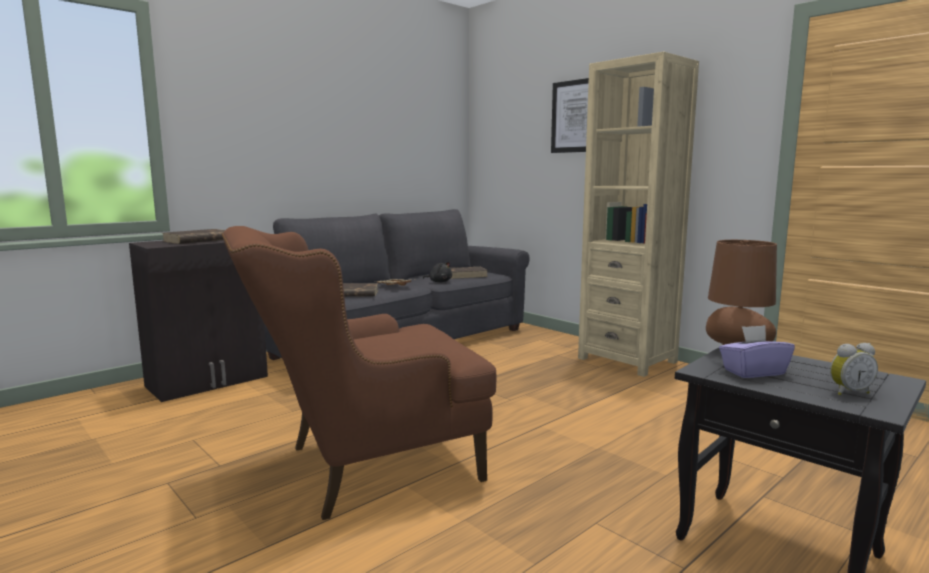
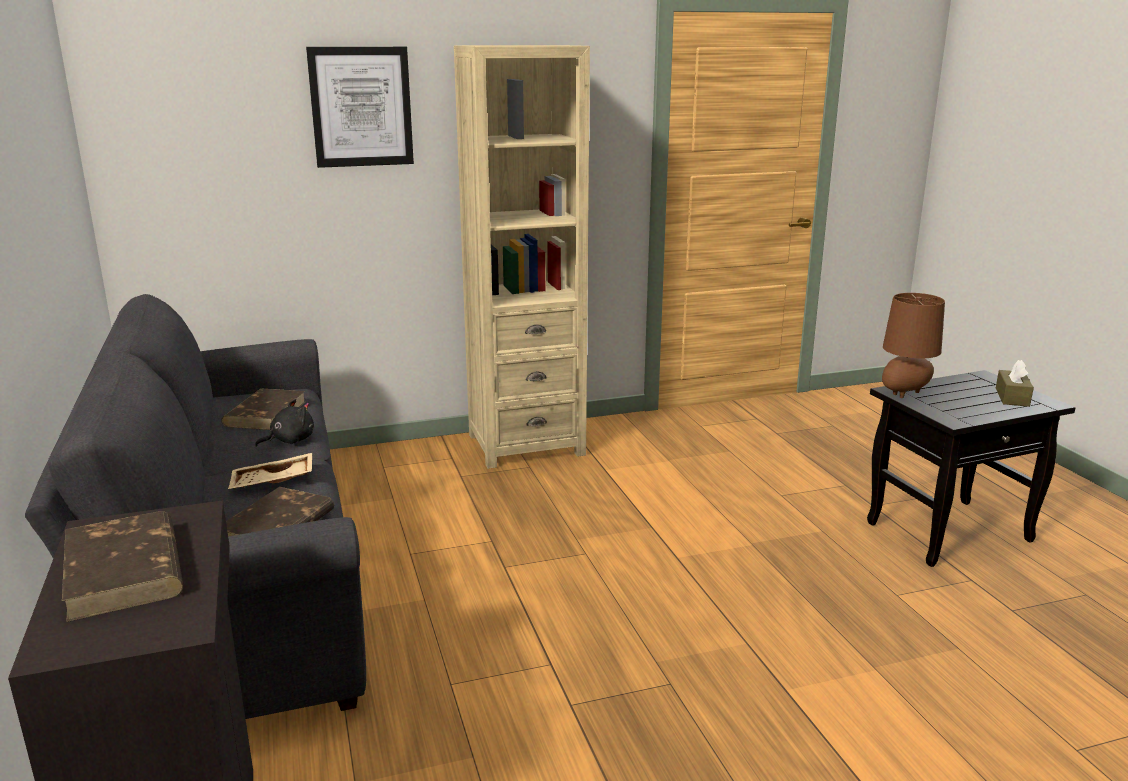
camera: 65 degrees left, 10 degrees up
(363, 468) = (725, 715): brown armchair -> none
(753, 372) = (961, 406): purple tissue box -> none
(848, 392) = (1012, 397): alarm clock -> brown tissue box

